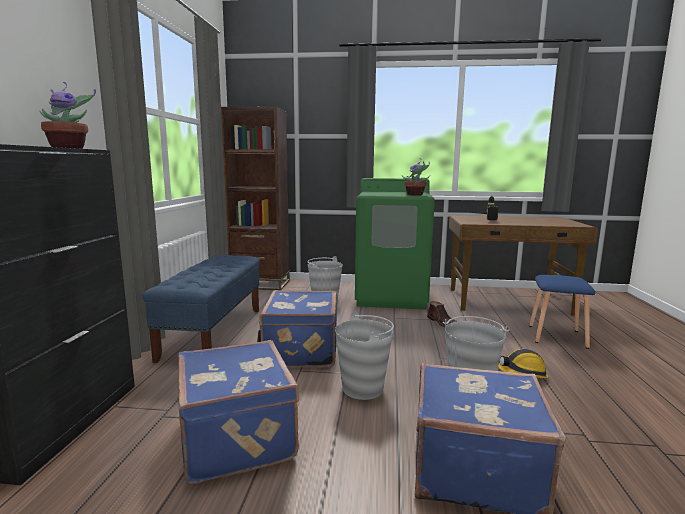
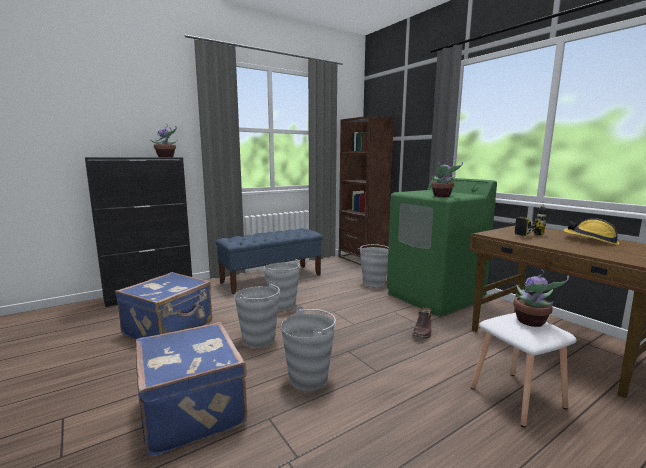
camera: 50 degrees right, 0 degrees up
(299, 351) = (282, 305): blue suitcase -> grey bucket
(521, 373) = (378, 395): hard hat -> hard hat (590, 240)
(556, 336) = (515, 397): blue stool -> white stool
(563, 277) = (531, 322): none -> potted plant

